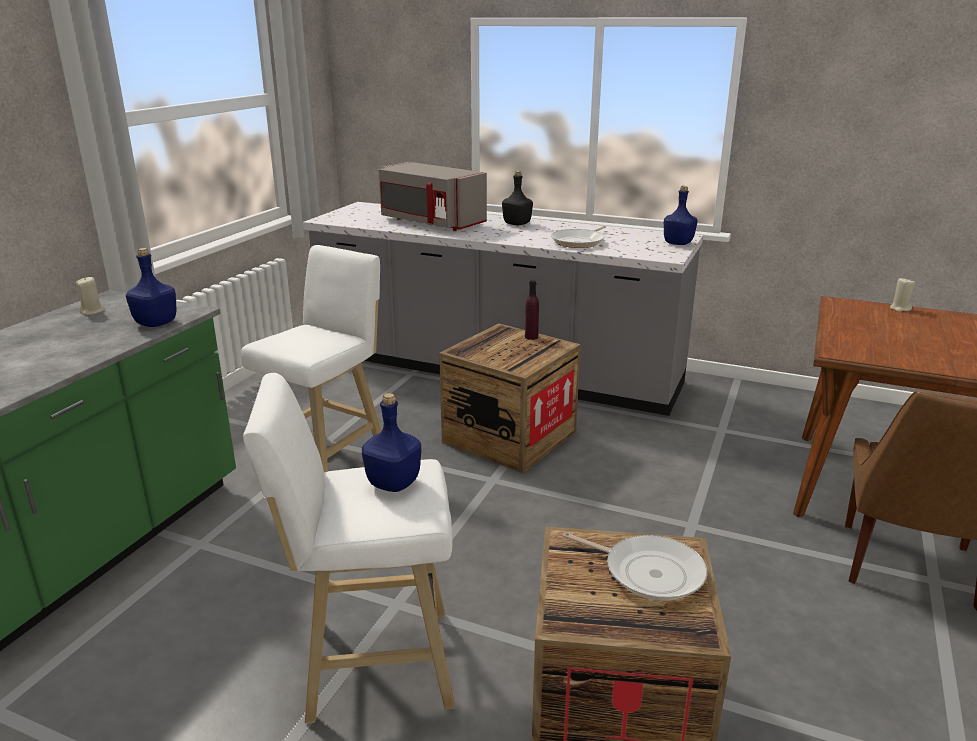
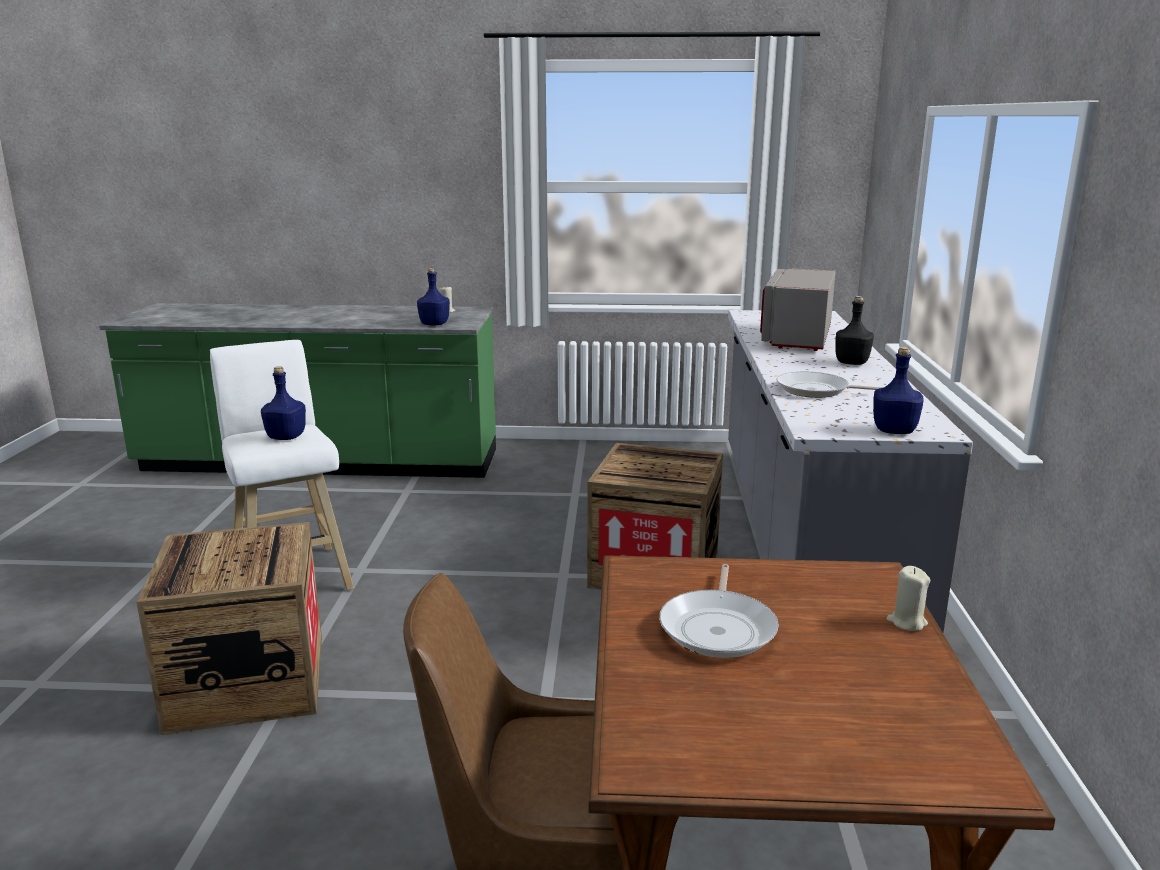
camera: 70 degrees right, 5 degrees down
(328, 463) = (541, 502): white stool -> none
(531, 337) = (699, 470): purple bottle -> none
(648, 572) = (246, 564): frying pan -> frying pan (719, 628)

